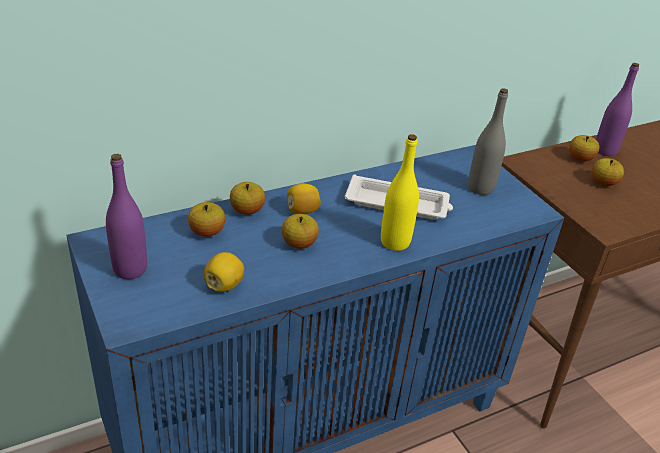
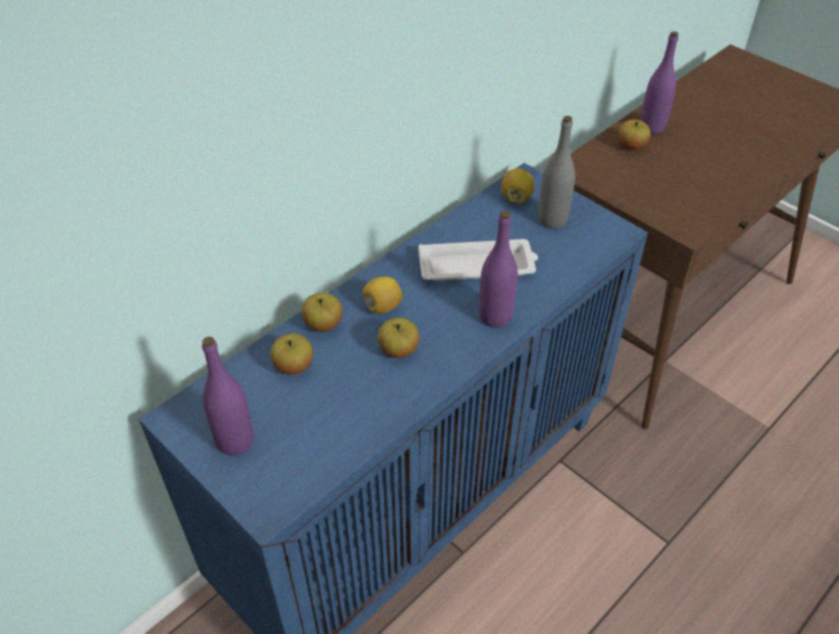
camera: 15 degrees left, 10 degrees up
(224, 285) = (345, 427): lemon -> lemon (516, 198)
(395, 242) = (495, 316): yellow bottle -> purple bottle
(603, 183) = (665, 171): apple -> none

